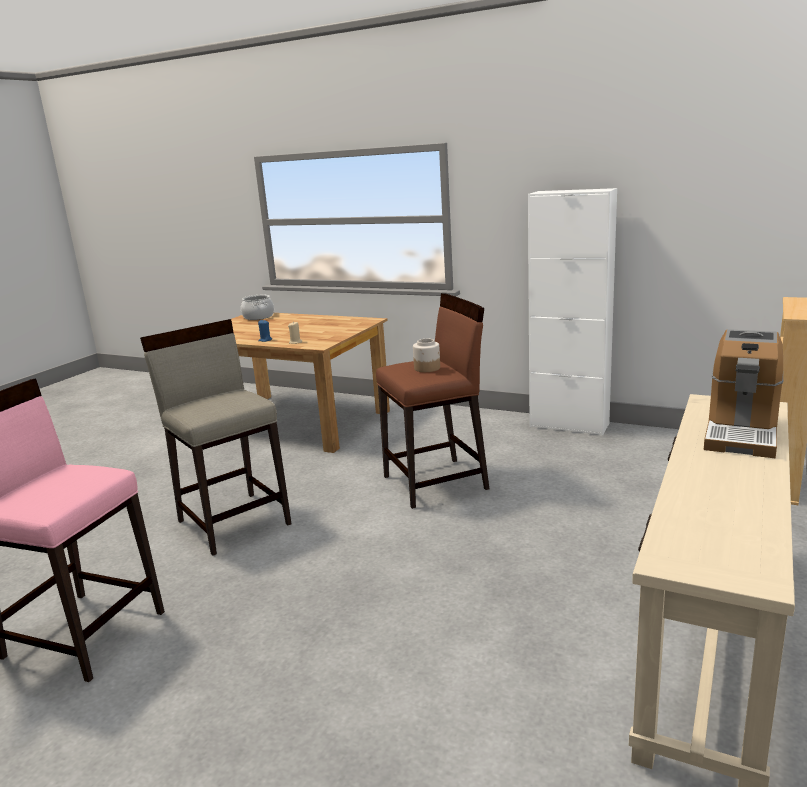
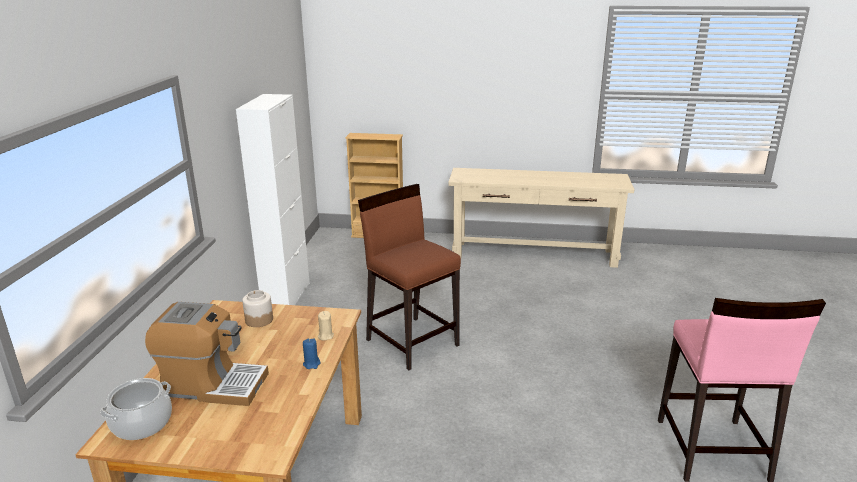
camera: 110 degrees left, 5 degrees up
(234, 521) = (526, 435): beige stool -> none
(427, 368) = (414, 250): jar -> jar (259, 320)
(741, 432) = (498, 174): coffee machine -> coffee machine (213, 385)

